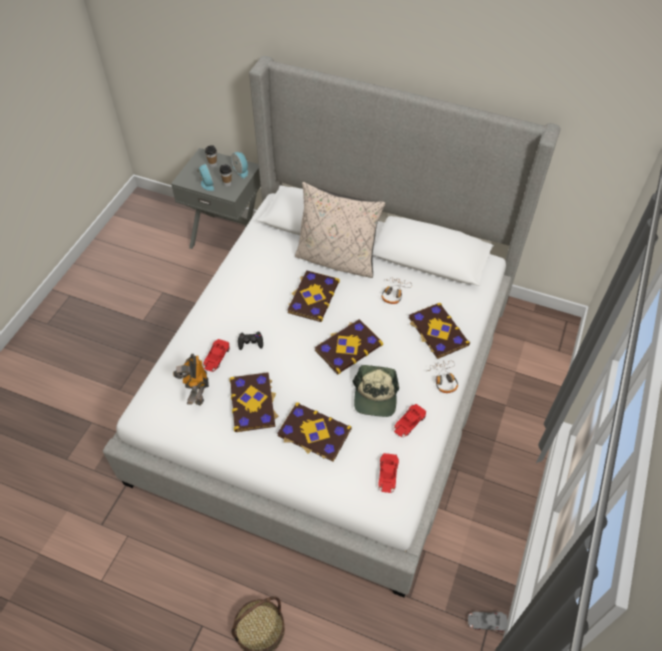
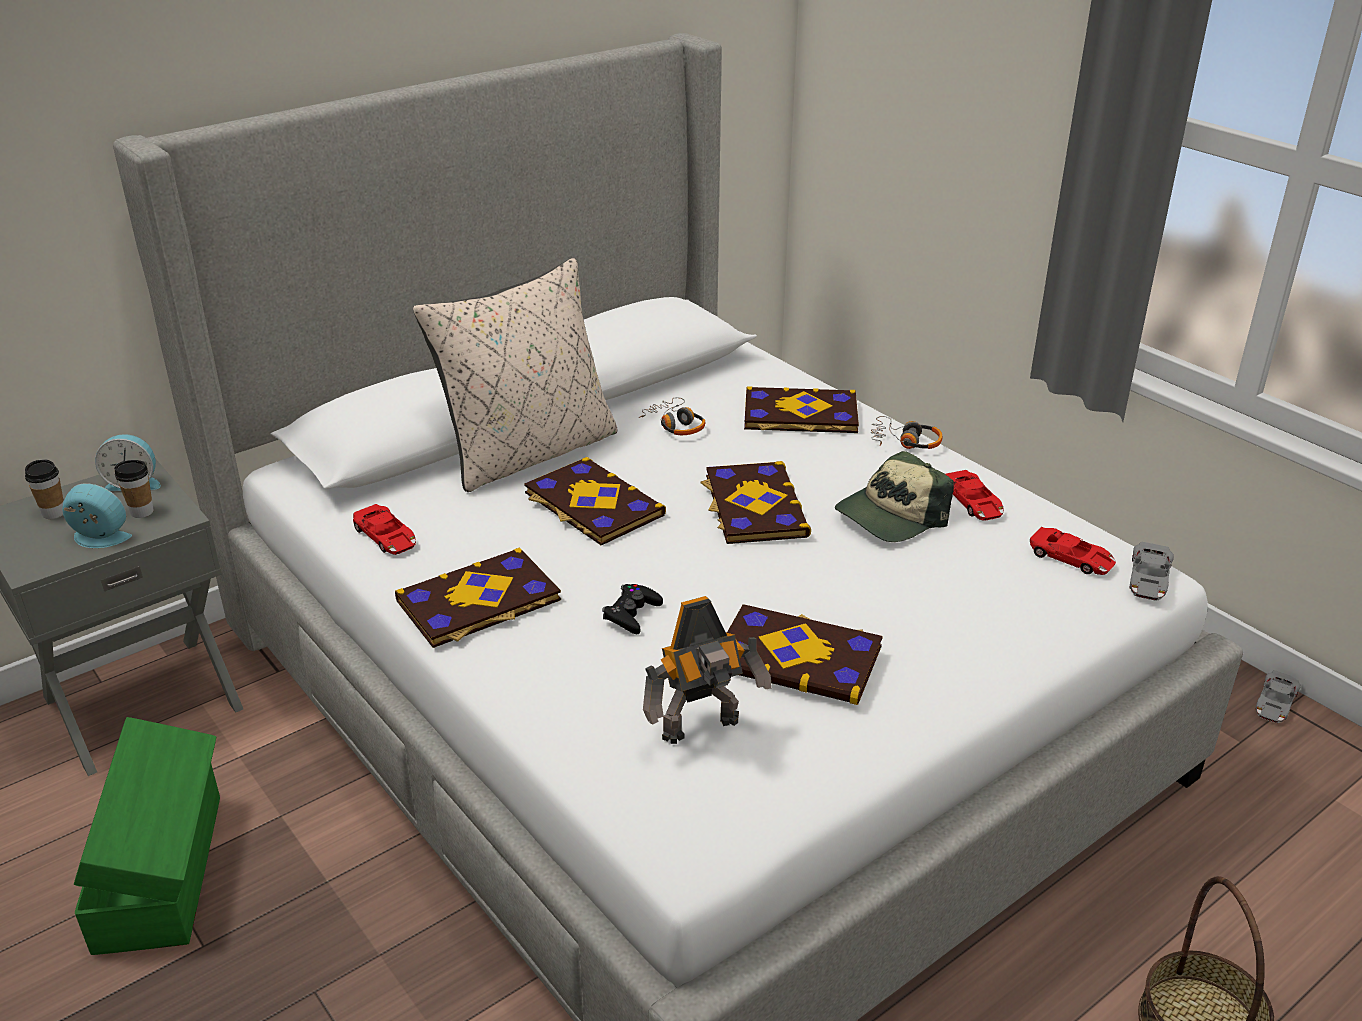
camera: 60 degrees left, 20 degrees down
(164, 292) = (163, 869): none -> green storage box
(197, 392) = (703, 730): toy robot -> toy robot turned 45 degrees counterclockwise
(216, 358) = (630, 672): red toy car -> red toy car (386, 537)
(314, 433) = (927, 608): book -> book (479, 602)
(375, 397) = (891, 516): cap -> cap turned 105 degrees clockwise
(392, 510) = (1148, 578): none -> grey toy car

